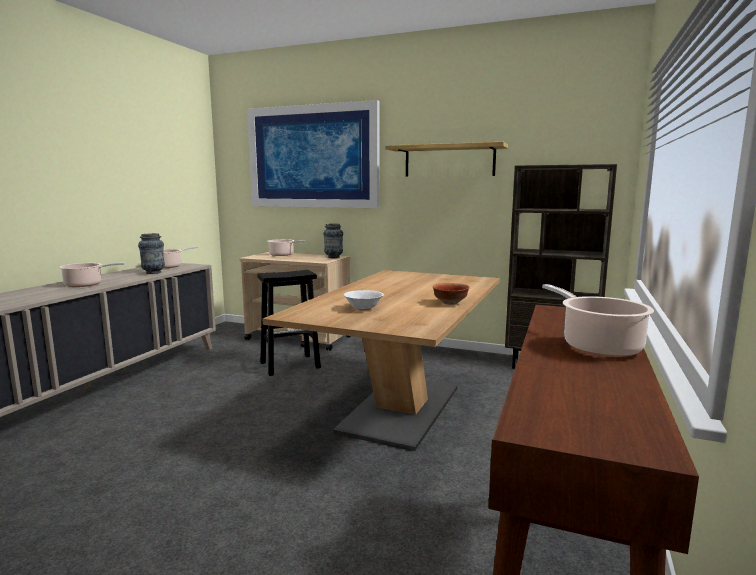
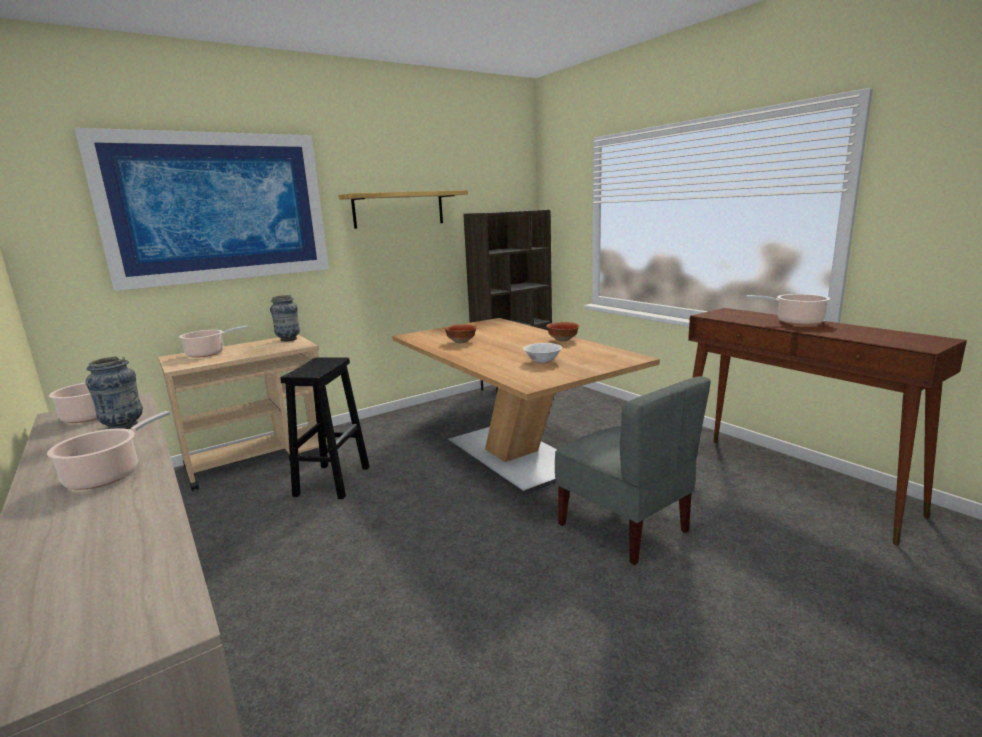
camera: 55 degrees left, 5 degrees up
(316, 499) = (624, 527): none -> grey chair
(393, 283) = (461, 342): none -> bowl

